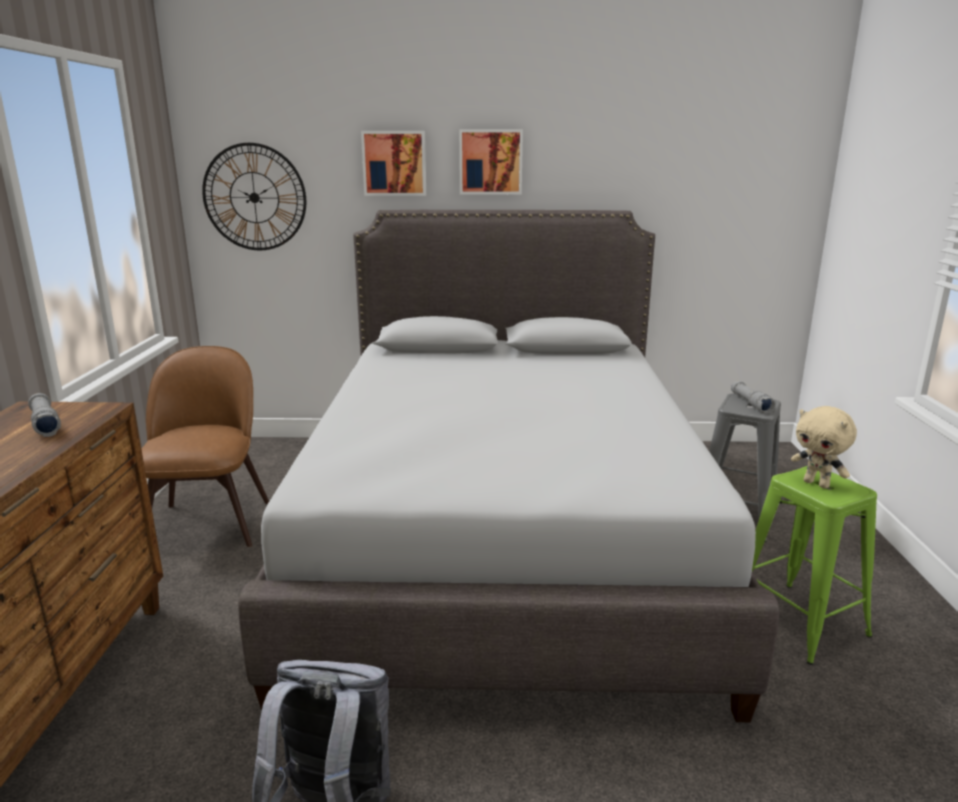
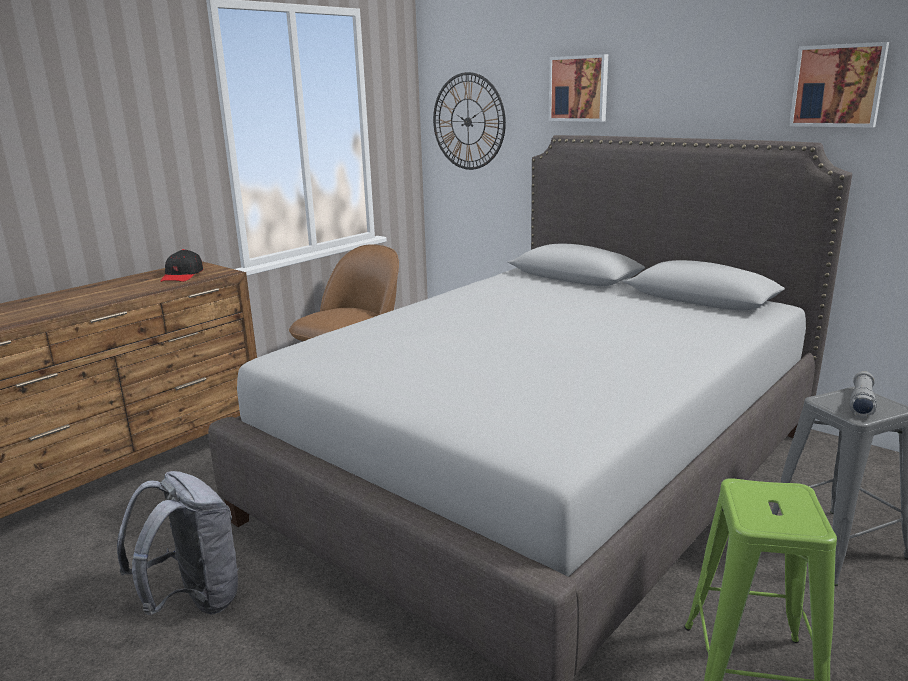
camera: 40 degrees right, 0 degrees up
(45, 424) = (182, 275): grey flashlight -> black cap
(490, 162) = (670, 85): picture -> picture (838, 86)
(817, 484) = (767, 503): beige plush toy -> none

